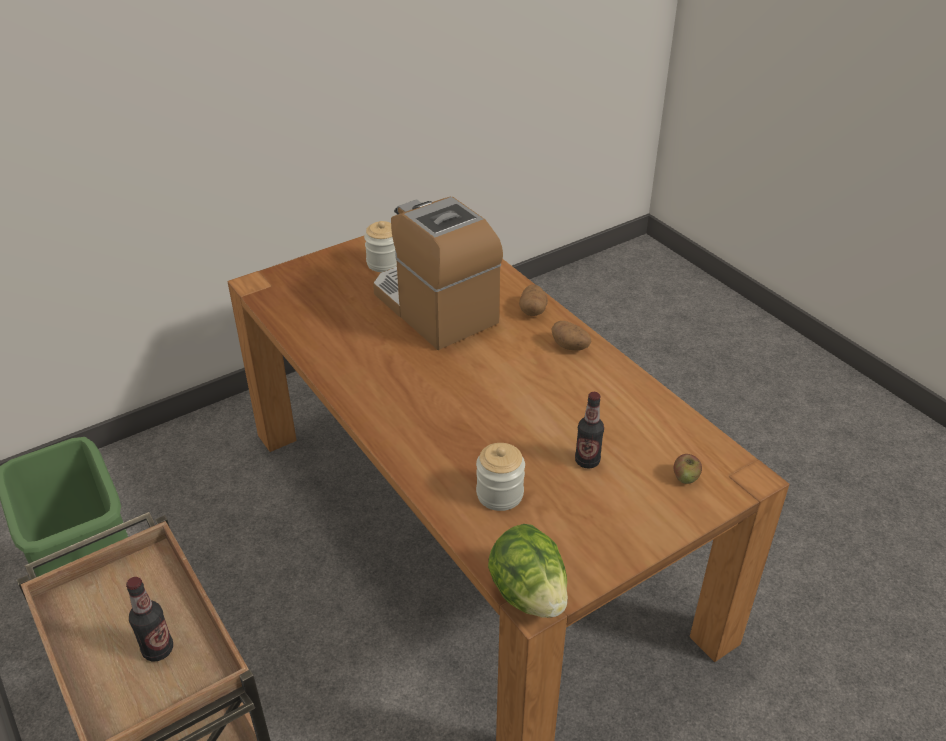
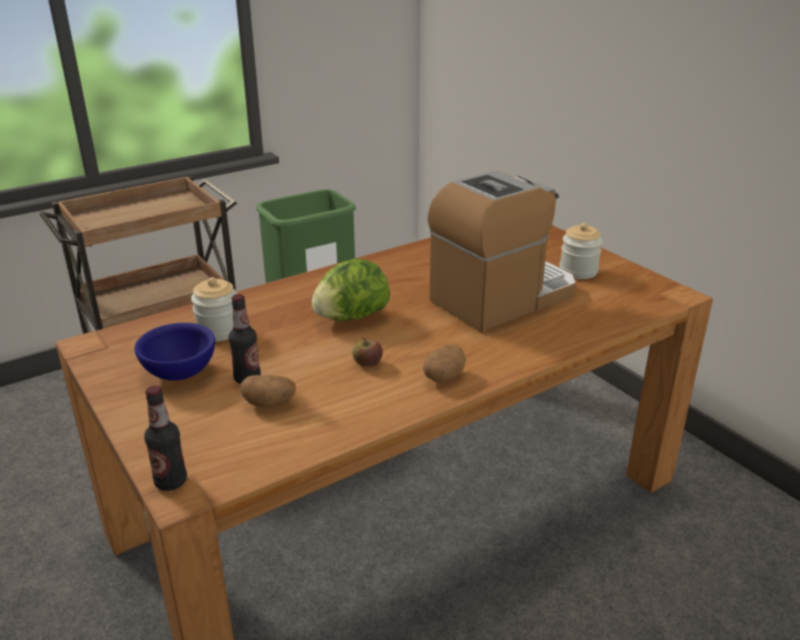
camera: 90 degrees right, 10 degrees down
(158, 650) = (127, 219): bottle -> bottle (171, 482)
(528, 594) = (98, 342): lettuce -> lettuce (351, 317)
(532, 310) = (512, 354): potato -> potato (270, 404)
(585, 511) = (179, 374): none -> blue bowl
(685, 477) = (201, 442): apple -> apple (367, 363)

